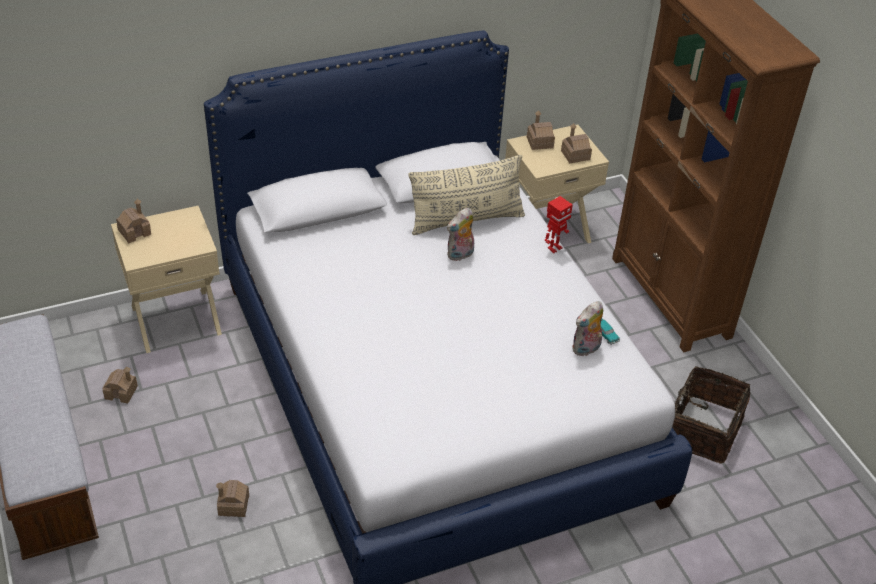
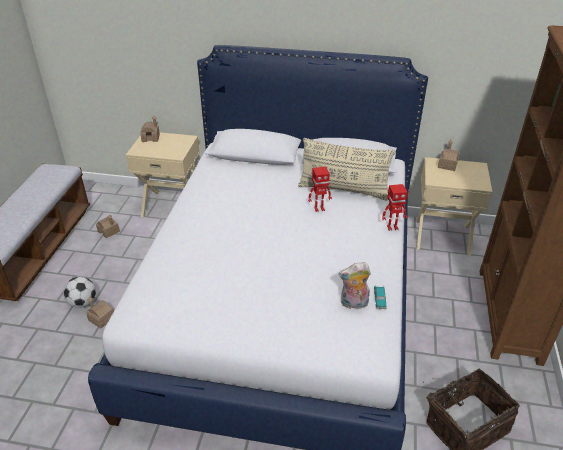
camera: 35 degrees right, 5 degrees down
(187, 498) = (83, 302): none -> football
(460, 255) = (319, 208): plush toy -> toy robot
(575, 155) = (468, 180): toy house -> none

